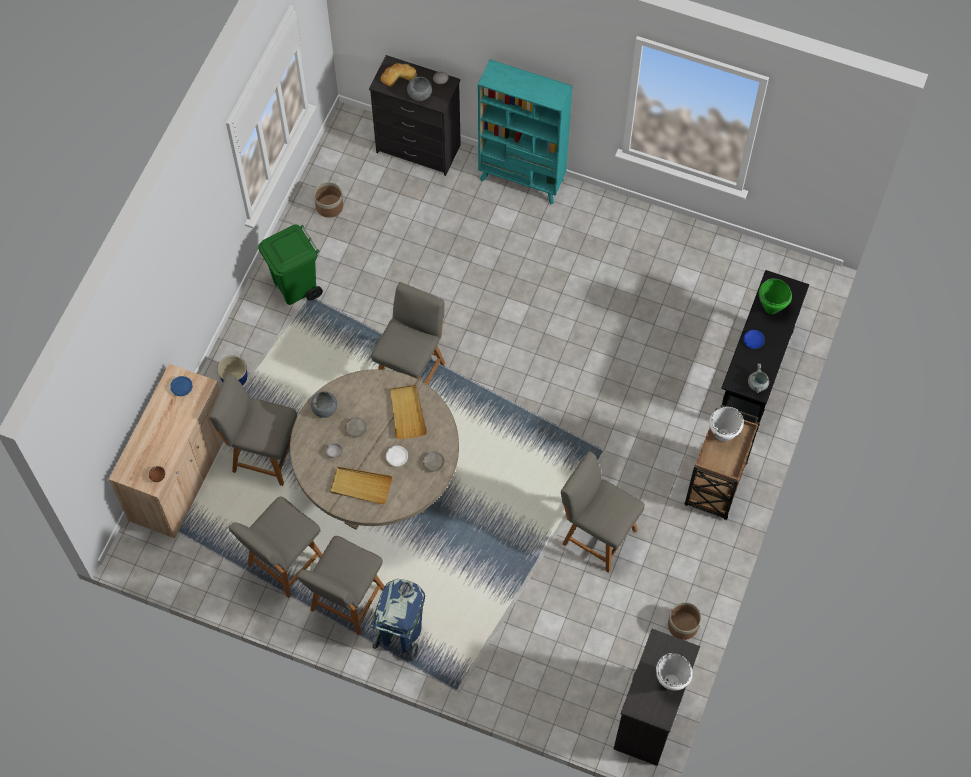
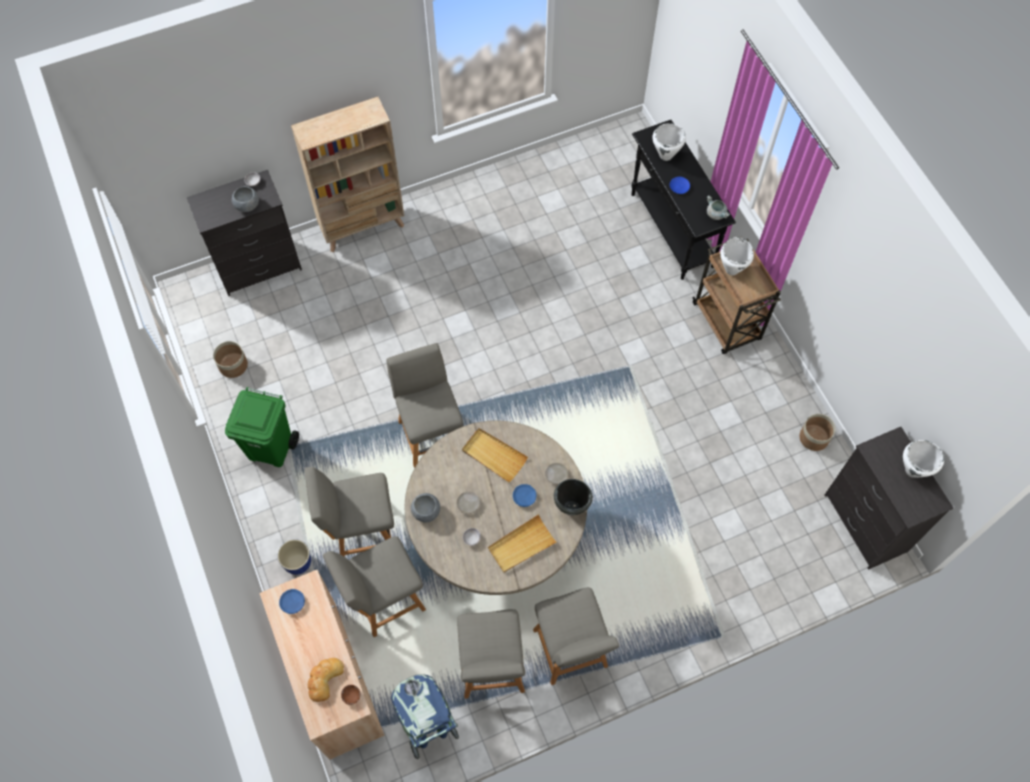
camera: 45 degrees left, 0 degrees up
(397, 458) = (524, 497): white plate -> blue plate
(398, 76) = (214, 205): bread -> bread (324, 679)
(401, 635) = (638, 636): blue trash can -> blue trash can (427, 726)
(419, 492) = (571, 507): none -> black cooking pot
(522, 180) = (363, 227): turquoise bookcase -> beige bookcase
(597, 535) = (690, 429): grey chair -> grey chair (361, 531)
(771, 309) = (666, 156): green cooking pot -> white cooking pot

